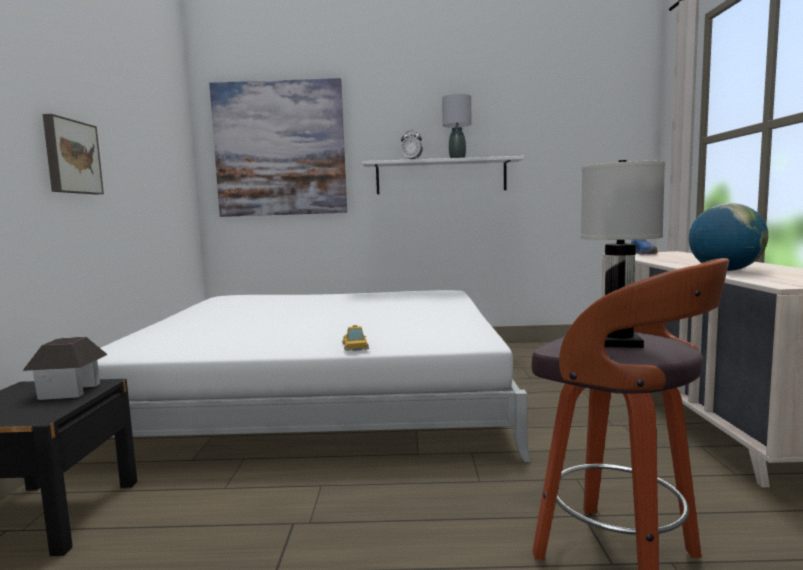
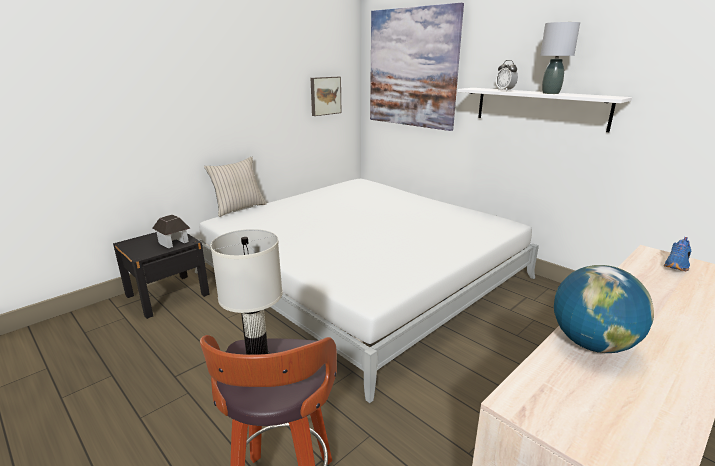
camera: 45 degrees right, 15 degrees up
(71, 157) = (225, 98): picture -> picture (325, 96)
(107, 341) = (238, 208): none -> beige pillow
(355, 346) = (305, 266): toy car -> none

